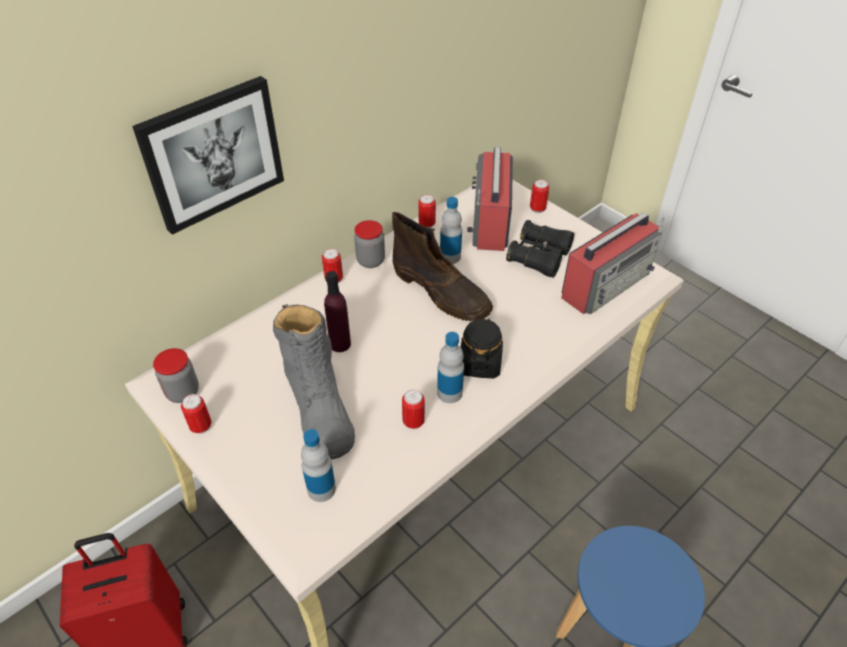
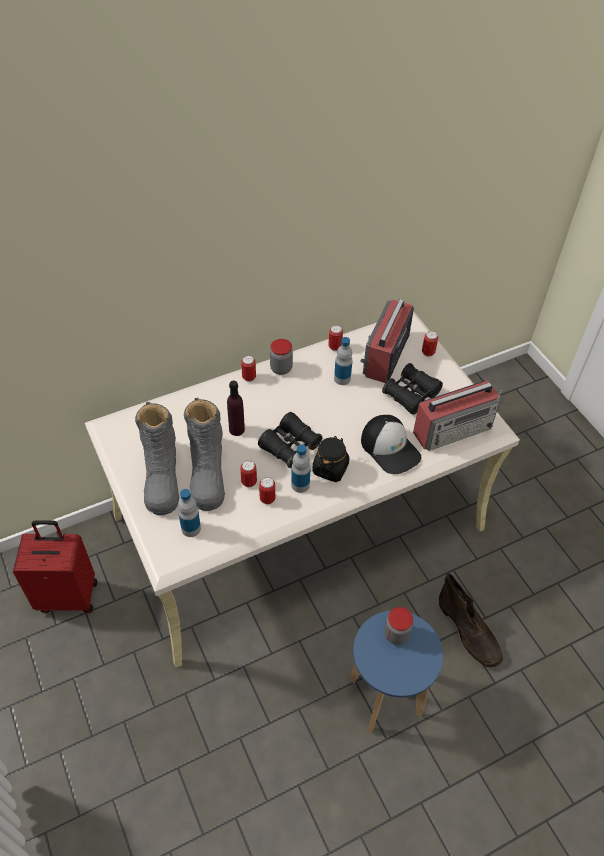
camera: 15 degrees right, 5 degrees up
(183, 392) = (120, 439): jar -> jar (396, 634)
(201, 426) = (126, 466): can -> can (249, 482)
(212, 153) = (170, 283): picture -> none
(257, 429) = (161, 477): none -> grey boot
(417, 348) = (290, 446): none -> black binoculars
(441, 292) = (324, 406): brown boot -> brown boot (469, 631)
(543, 322) = (390, 448): none -> cap

